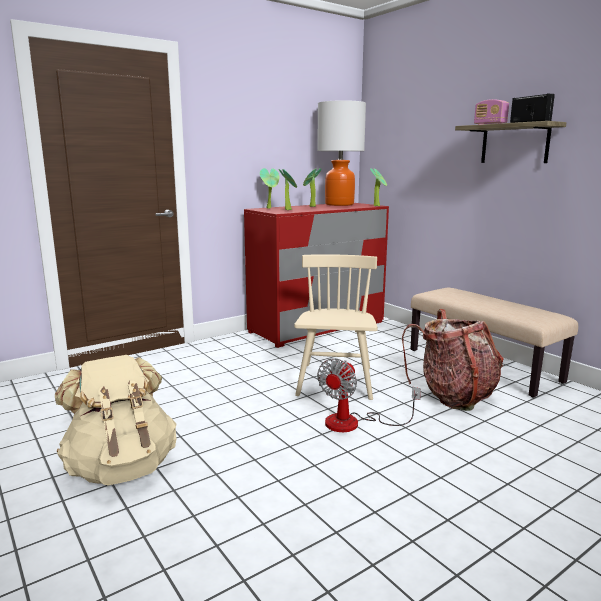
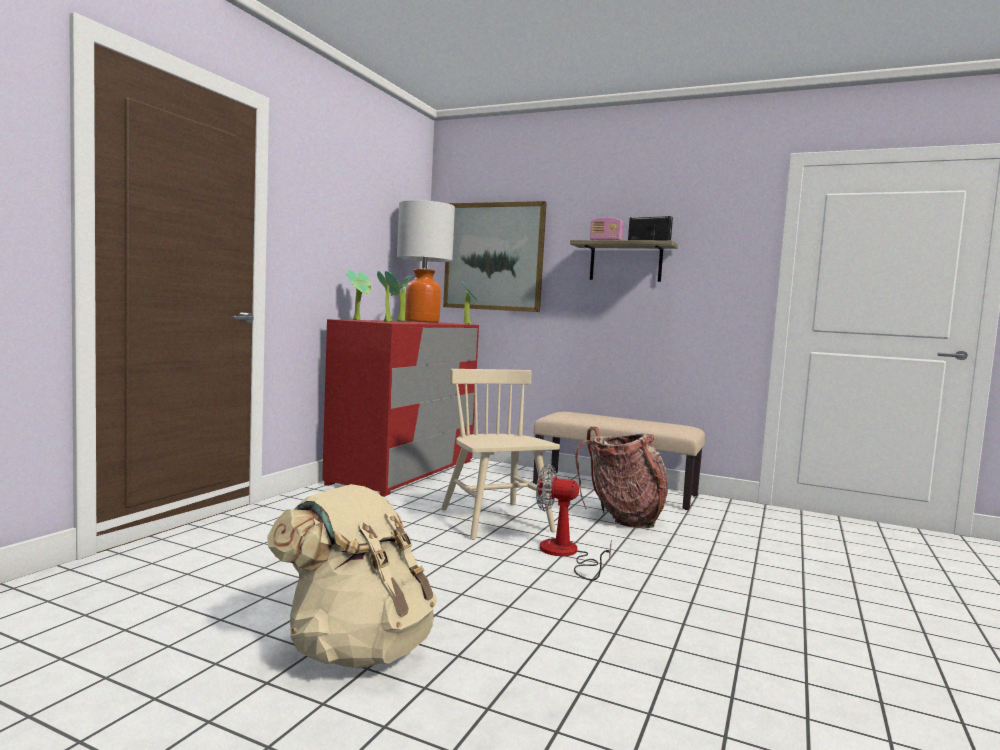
camera: 30 degrees left, 10 degrees down
(354, 423) = (565, 554): fan -> fan turned 105 degrees clockwise
(405, 143) = (494, 256): none -> picture

